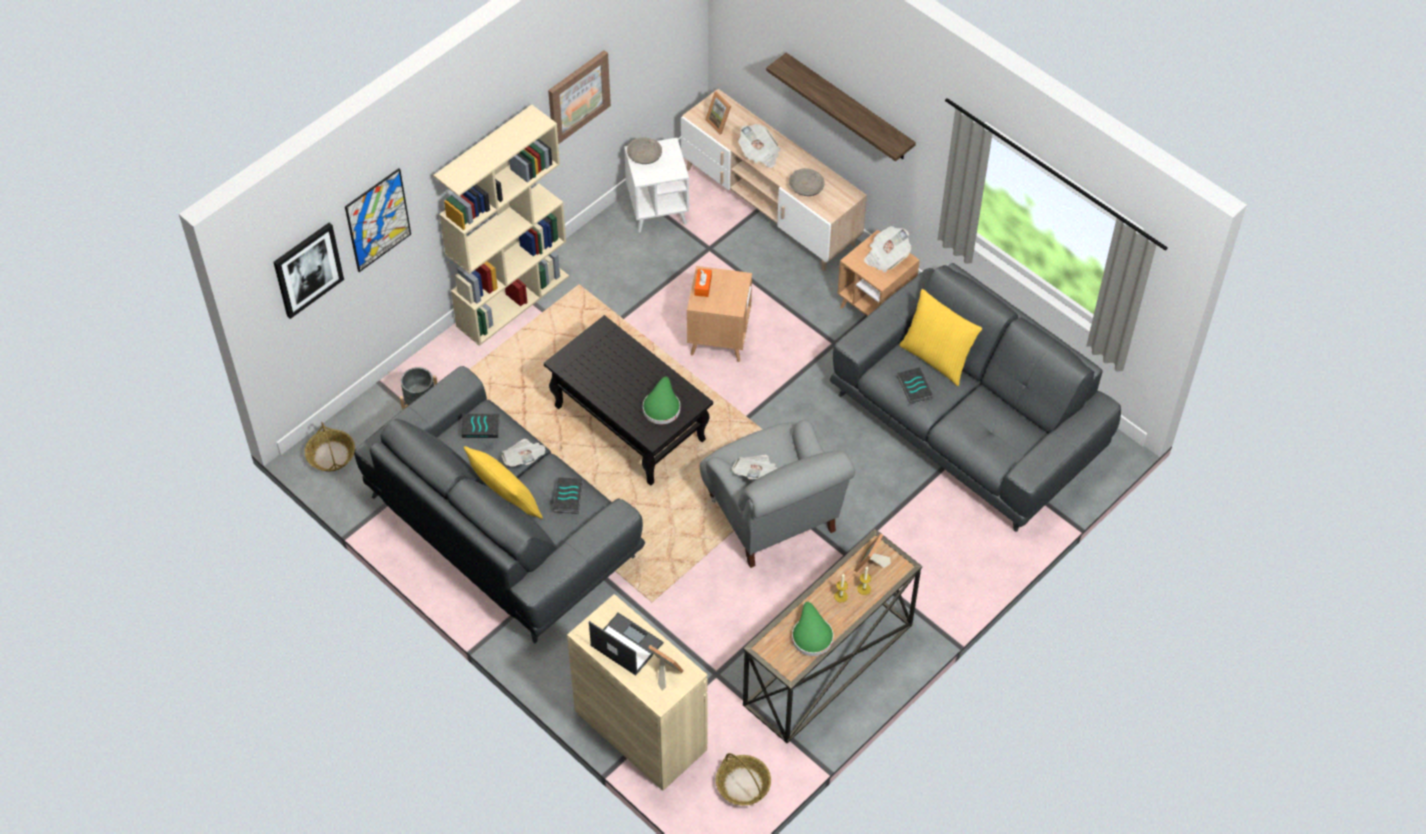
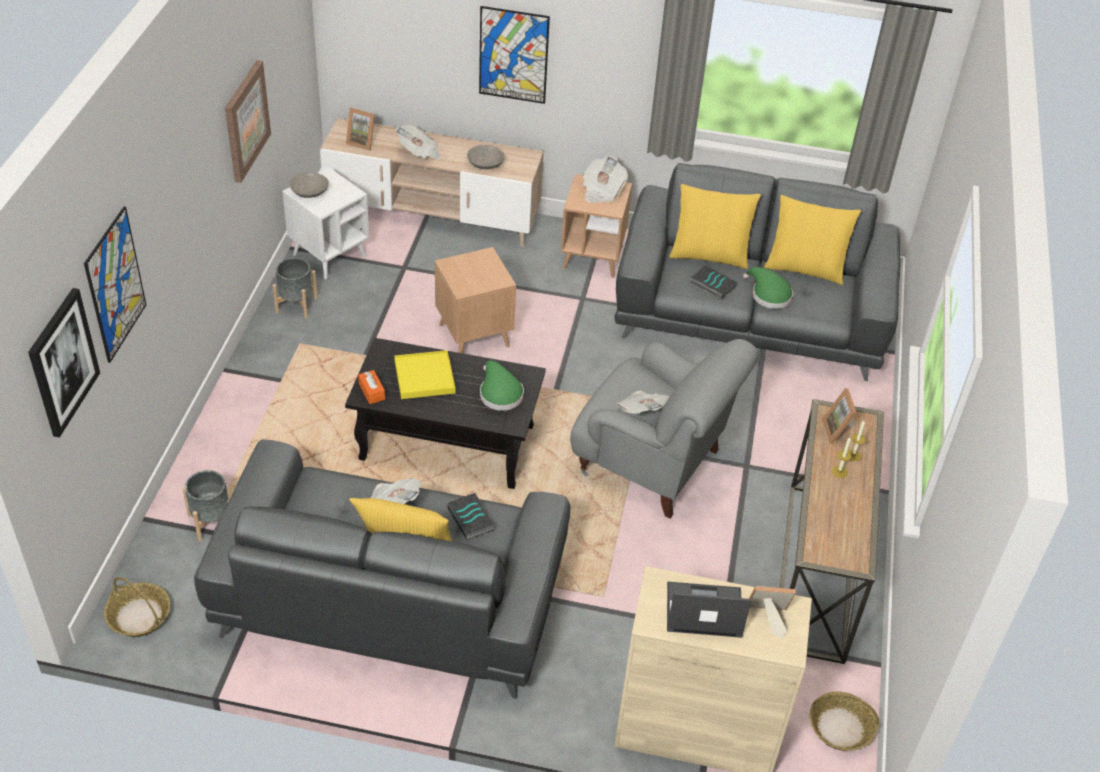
camera: 35 degrees left, 10 degrees down
(481, 427) = (322, 493): book -> none
(513, 300) = (241, 383): beige bookcase -> none
(600, 247) = (297, 305): none -> grey planter
(616, 367) = (424, 377): none -> yellow tray
(703, 286) = (455, 274): orange tissue box -> orange tissue box (371, 391)
(811, 635) = (847, 520): green hat -> green hat (768, 295)
(849, 108) = (513, 55): shelf -> picture
(1010, 407) = (805, 268): none -> yellow pillow

